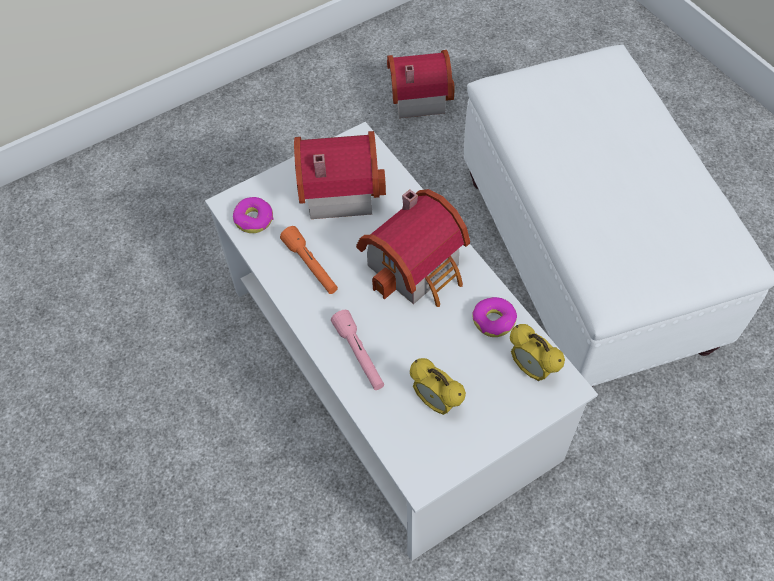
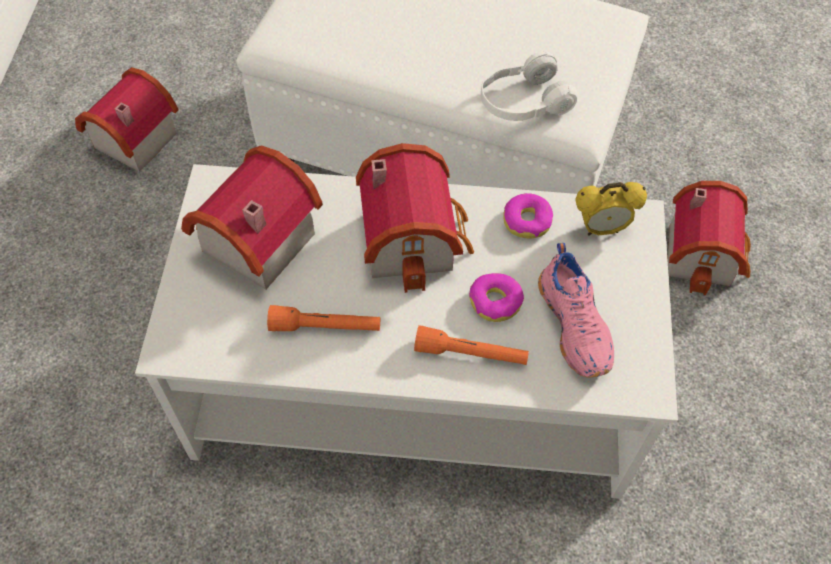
camera: 55 degrees left, 0 degrees up
(254, 219) = (212, 341): donut -> donut (495, 302)
(359, 355) = (470, 354): pink flashlight -> orange flashlight
(436, 402) = (576, 325): alarm clock -> pink shoe
(594, 252) = (523, 102): none -> white headphones
(675, 495) = (705, 254): none -> toy house

